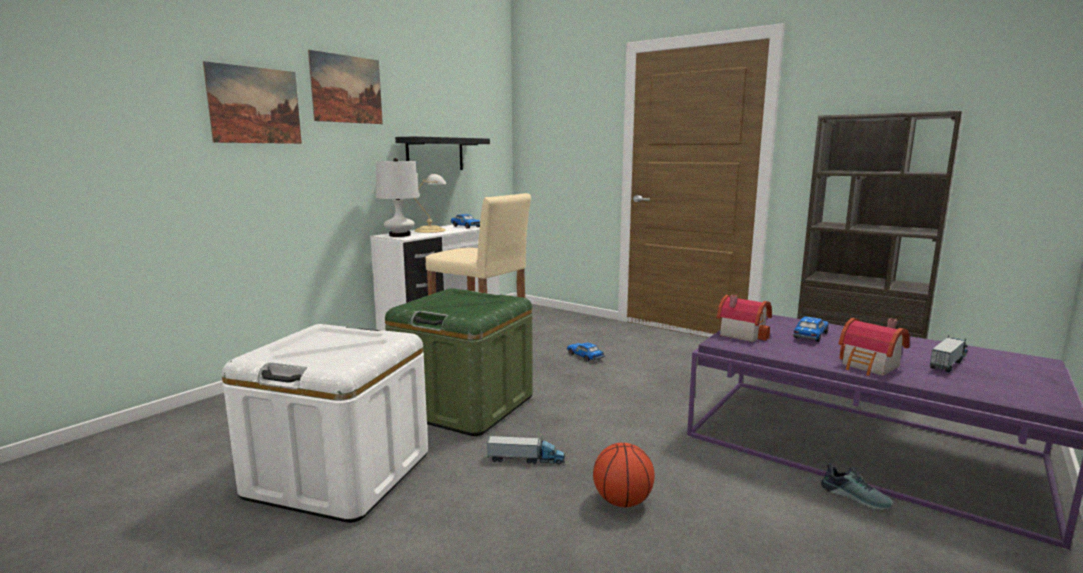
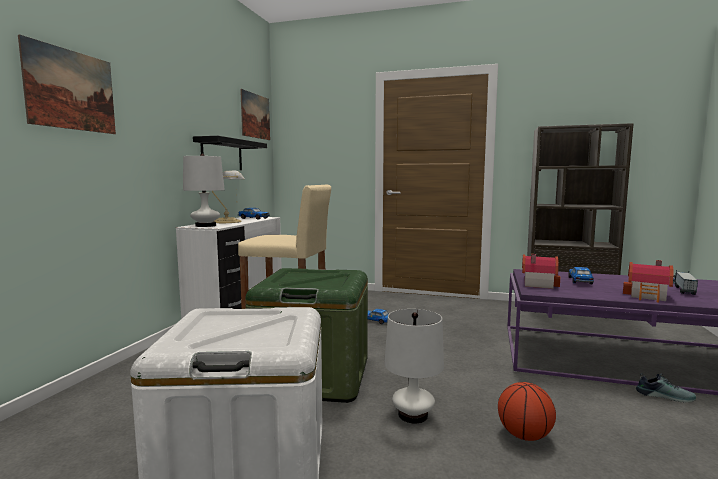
camera: 20 degrees left, 5 degrees down
(347, 89) = (154, 87): picture -> picture (255, 116)
(526, 459) = (412, 415): toy truck -> white table lamp

